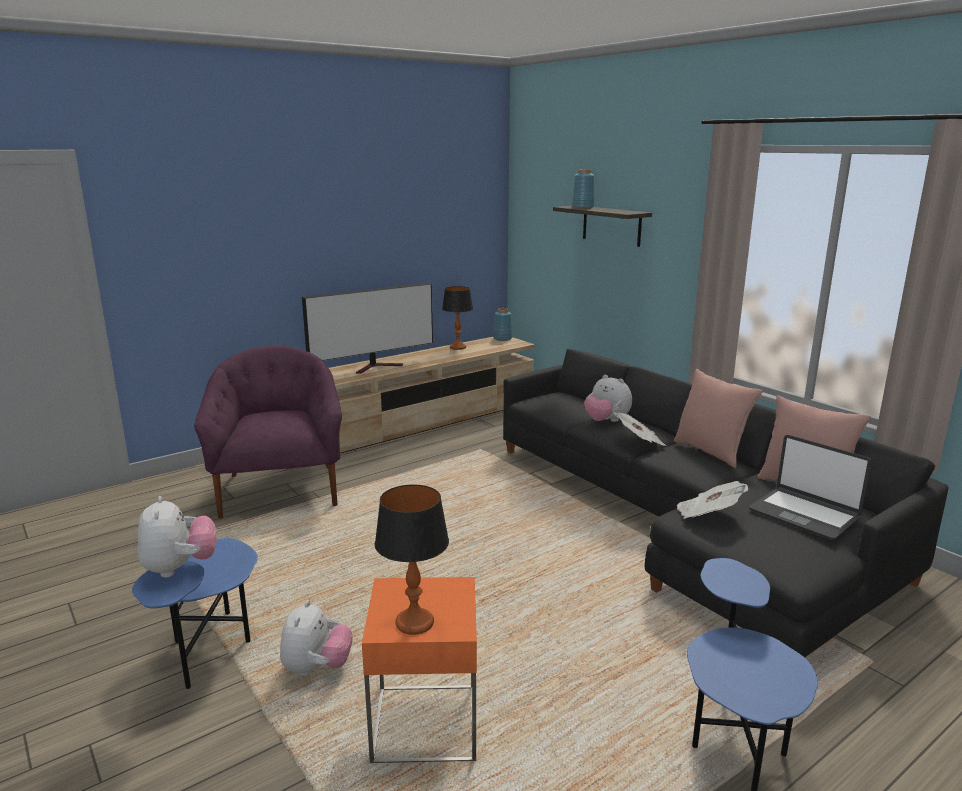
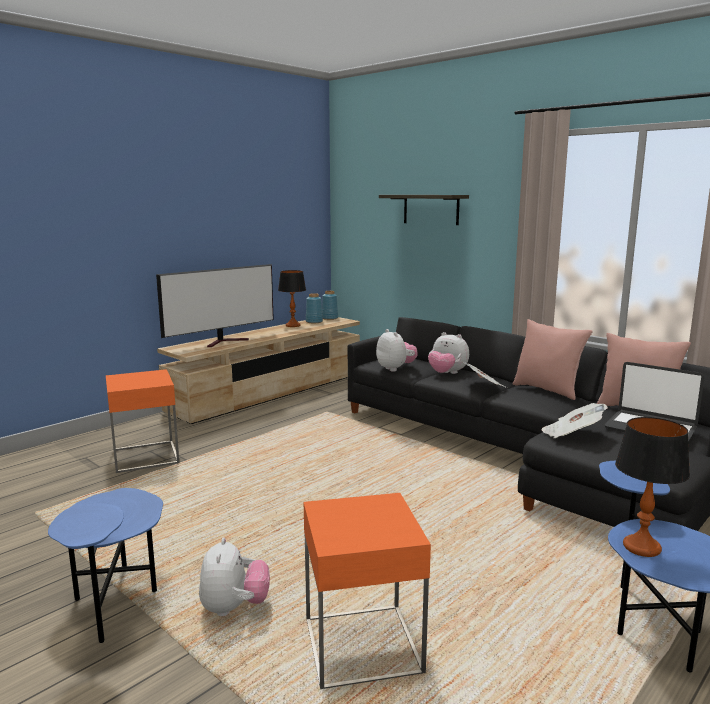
camera: 10 degrees left, 5 degrees down
(180, 568) = (95, 510): plush toy -> plush toy (395, 369)
(280, 490) = (145, 456): purple armchair -> orange side table
(414, 623) = (362, 535): table lamp -> table lamp (642, 547)
(583, 207) = (405, 194): blue vase -> blue vase (314, 322)

